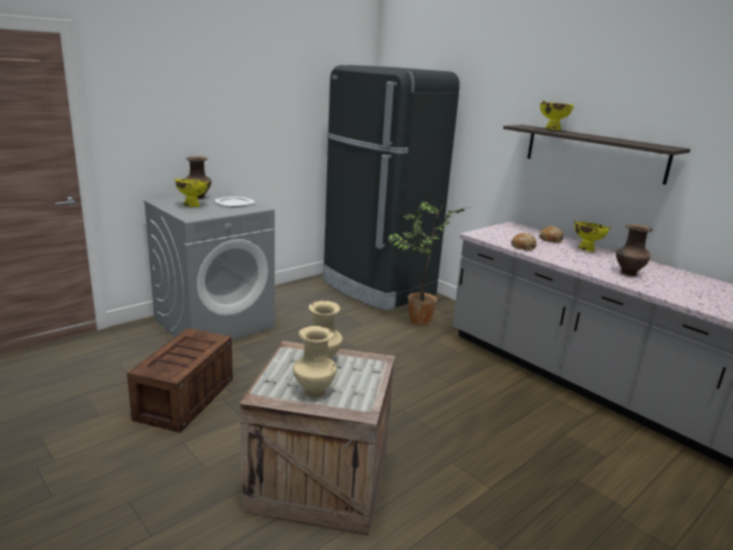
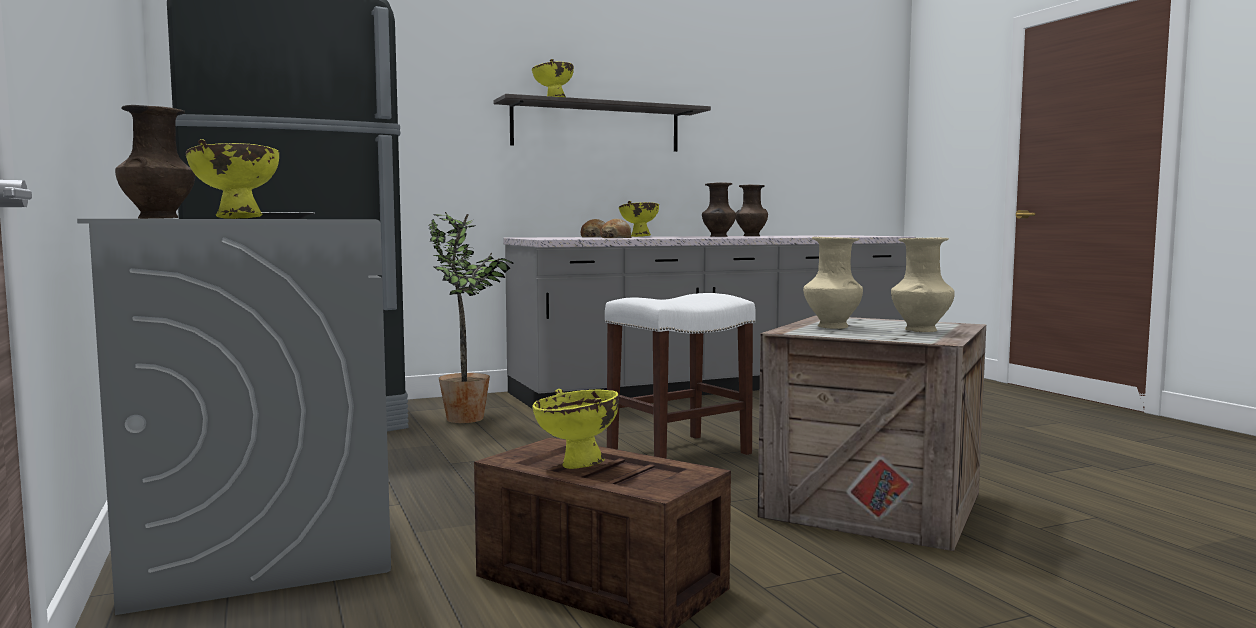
camera: 70 degrees left, 15 degrees down
(184, 348) = (577, 465): none -> yellow bowl
(395, 396) = (680, 453): none -> white stool
(687, 283) = (750, 236): none -> brown vase

